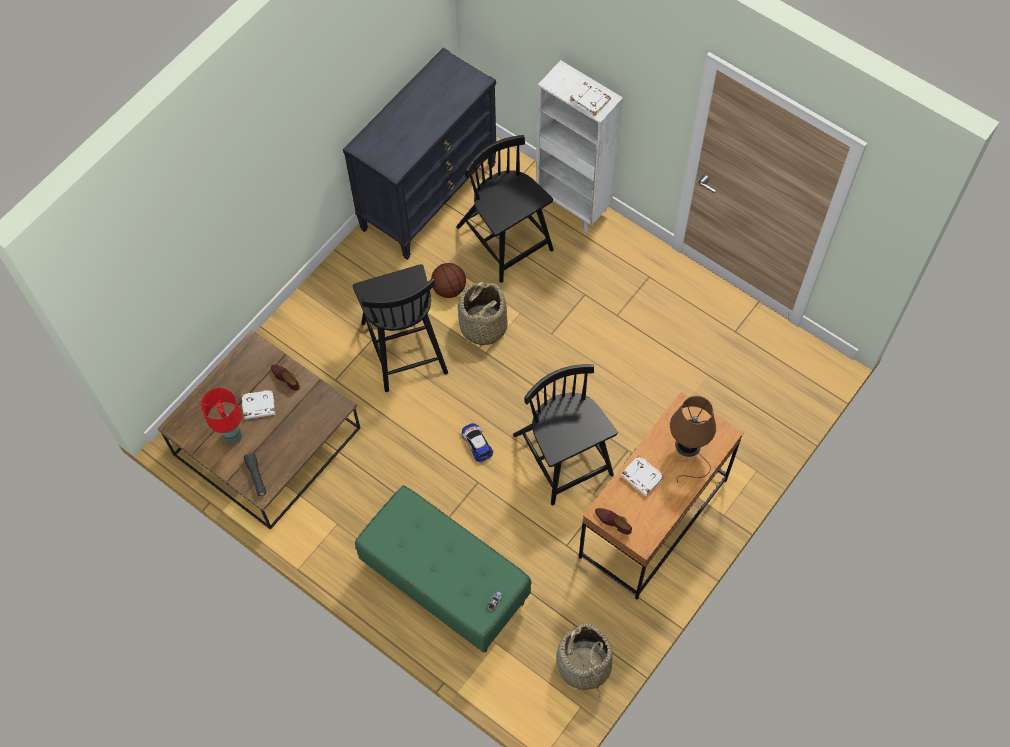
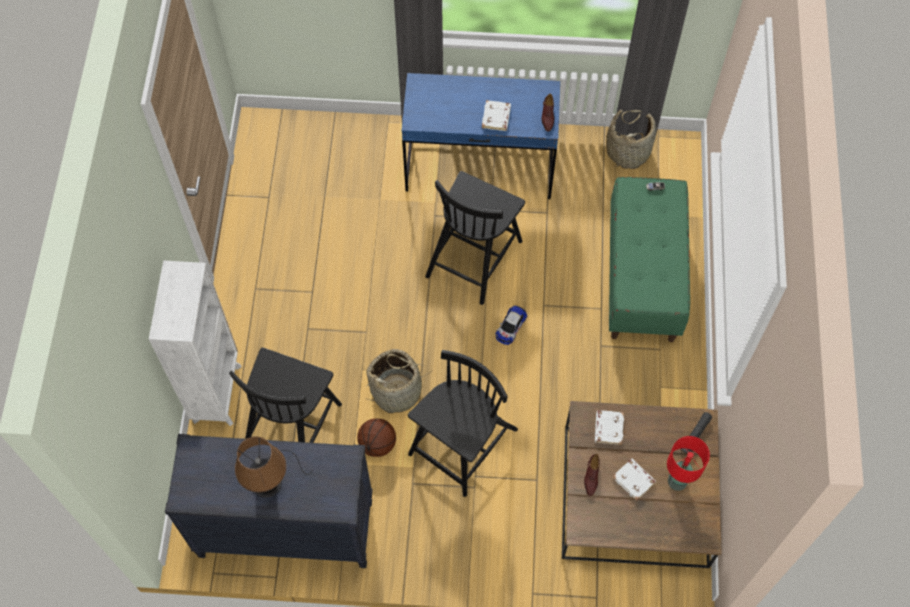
camera: 125 degrees left, 0 degrees up
(591, 100) = (183, 284): white book -> white book (608, 428)
(653, 518) = (480, 168): brown desk -> blue desk
(689, 448) = (447, 100): brown table lamp -> brown table lamp (270, 481)

